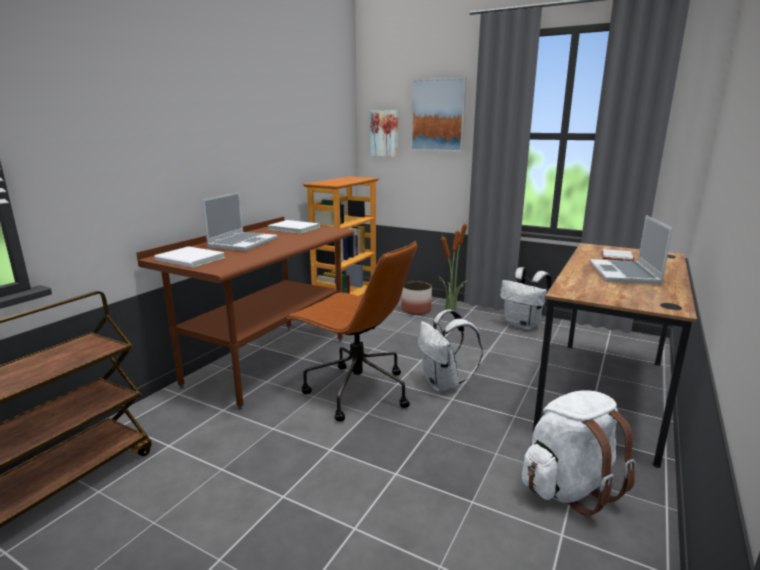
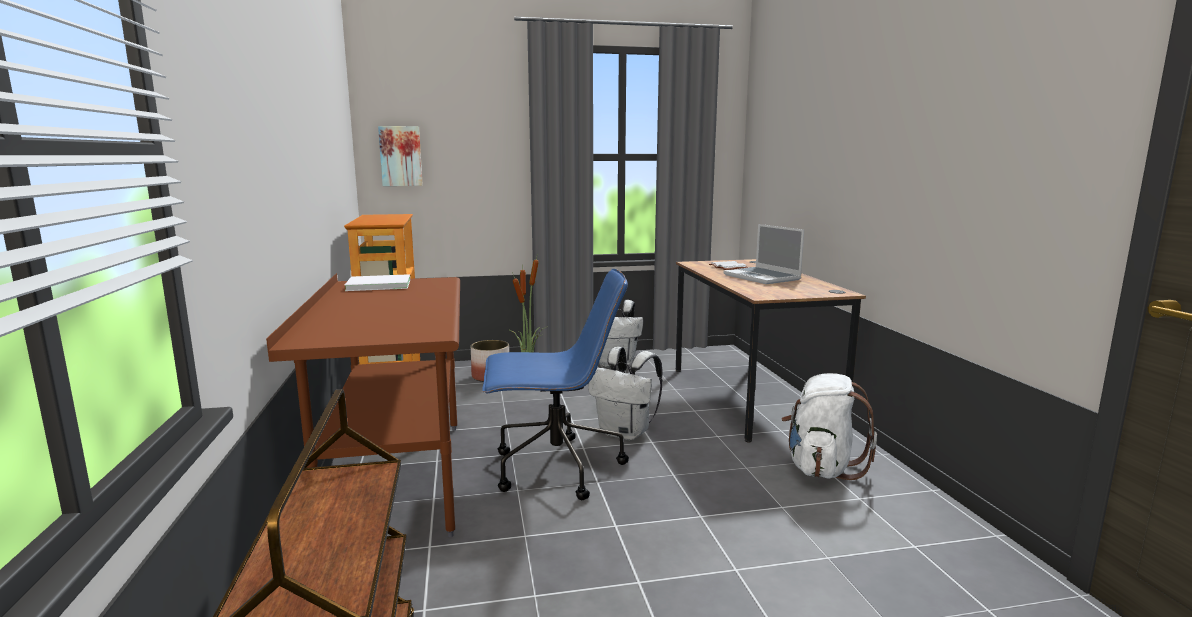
camera: 40 degrees left, 5 degrees down
(190, 259) = (356, 334): white book -> none
(243, 243) = (364, 308): laptop -> none
(356, 391) = (555, 469): brown office chair -> blue office chair
(438, 115) = (476, 133): picture -> none

